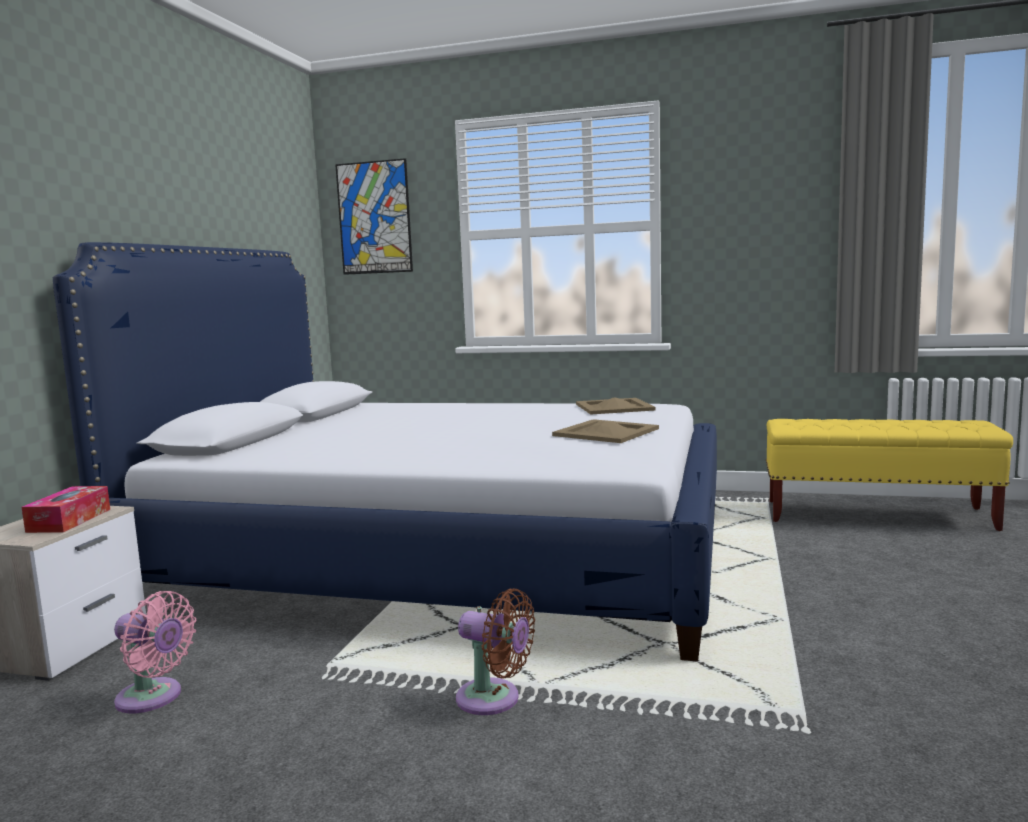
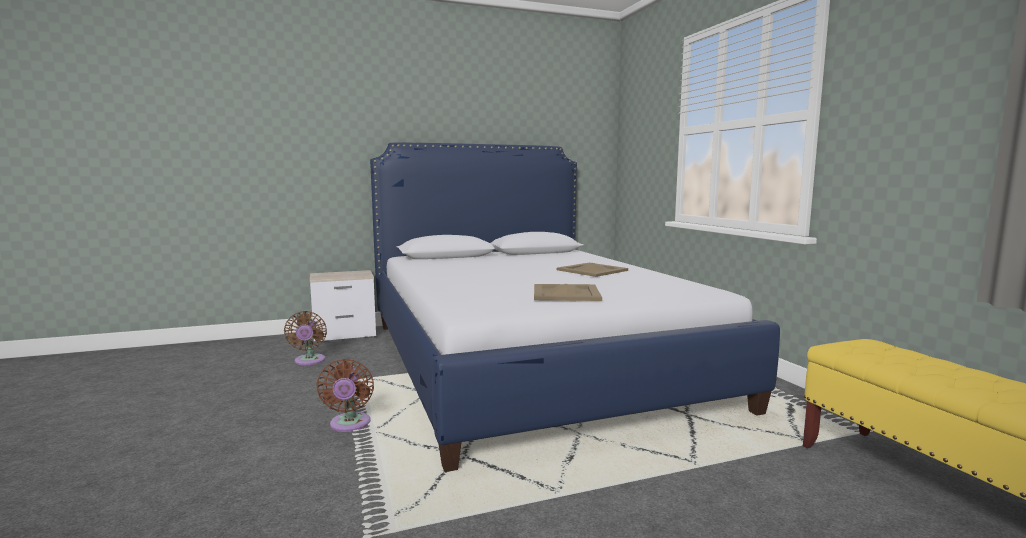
camera: 55 degrees right, 0 degrees up
(69, 520) = (346, 275): tissue box -> none
(153, 698) = (309, 361): pink fan -> brown fan
(374, 218) = (639, 120): picture -> none
(613, 407) = (672, 284): beige tray -> beige tray (591, 270)

